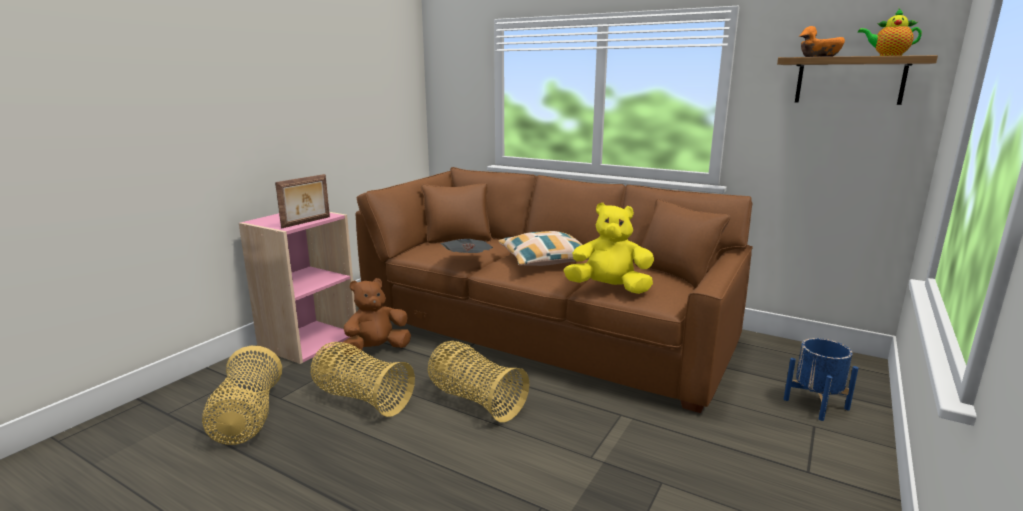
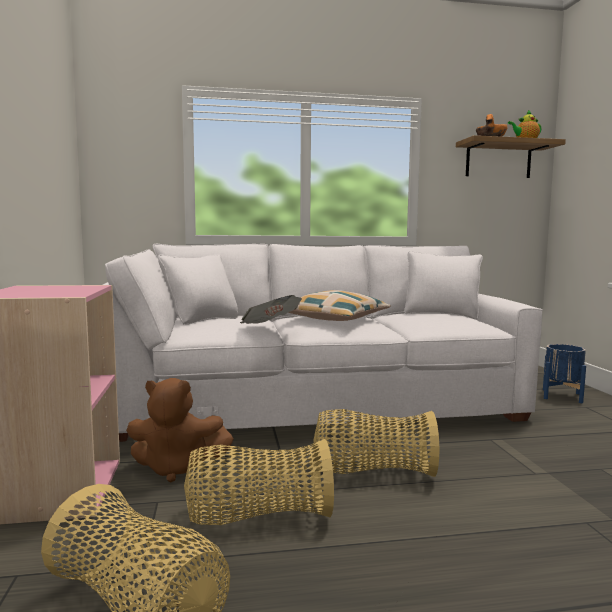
camera: 40 degrees left, 10 degrees down
(307, 222) = (84, 291): picture frame -> none
(376, 350) = (177, 468): brown plush toy -> brown plush toy turned 105 degrees counterclockwise
(542, 330) = (314, 404): brown sofa -> white sofa
(609, 288) = (436, 325): yellow plush toy -> none

